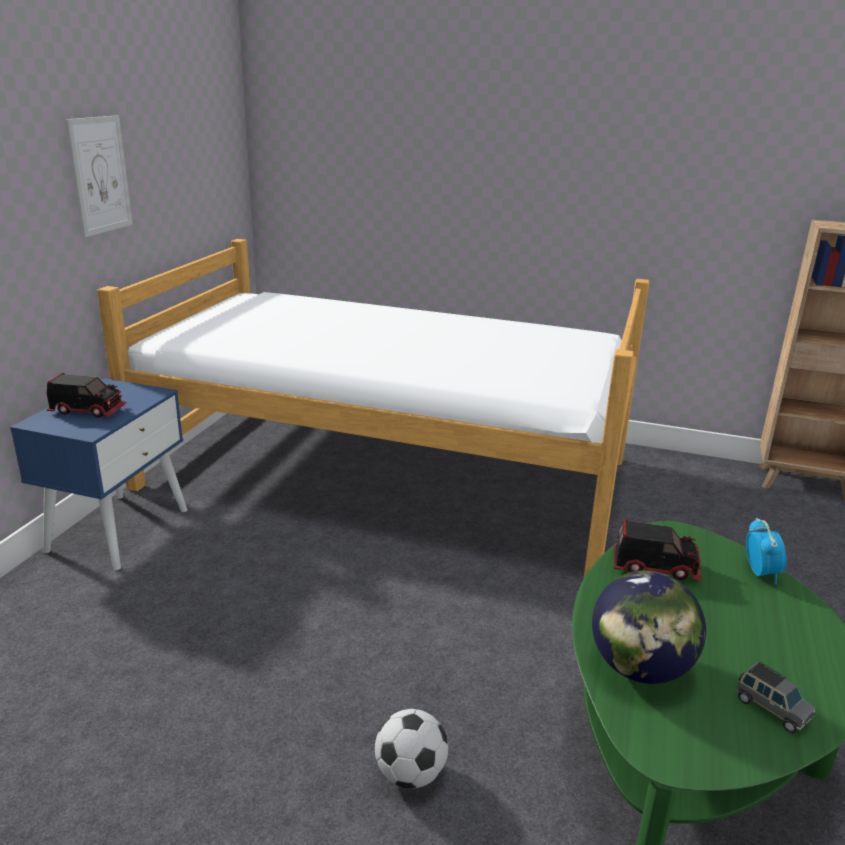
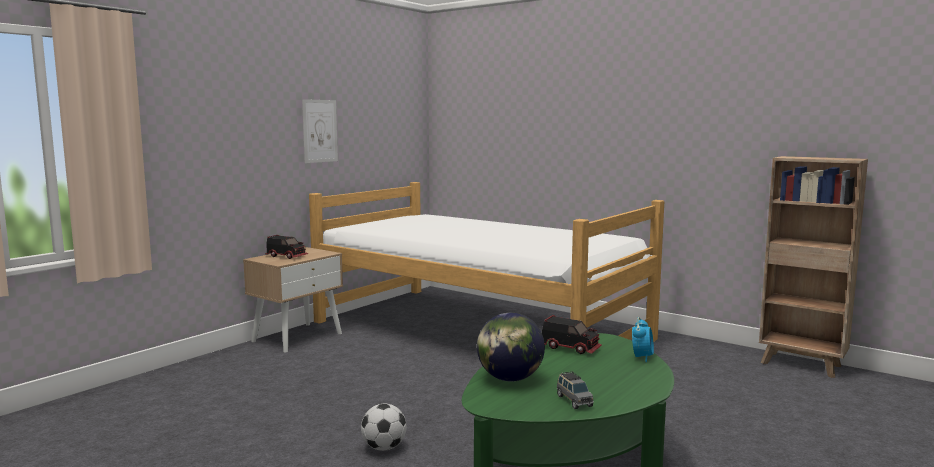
camera: 20 degrees right, 15 degrees down
(118, 529) = (297, 337): blue nightstand -> beige nightstand

